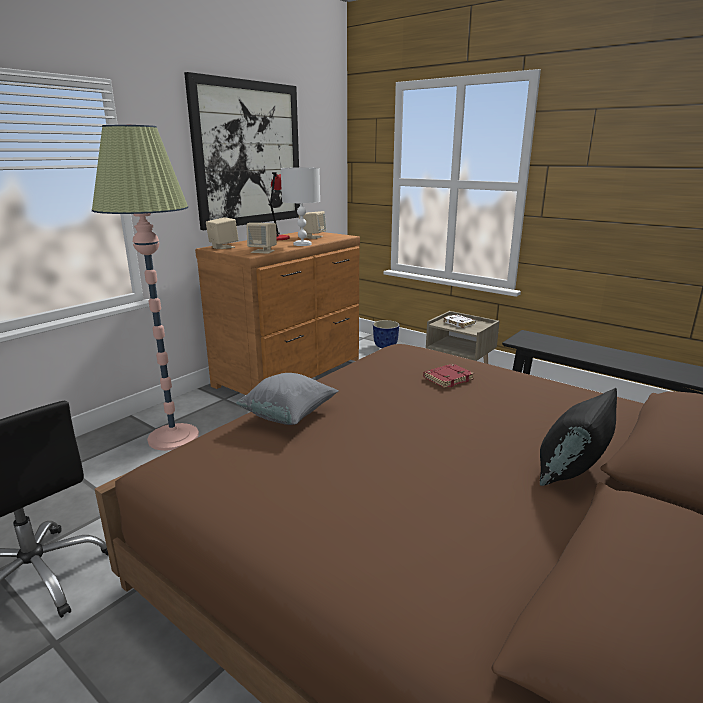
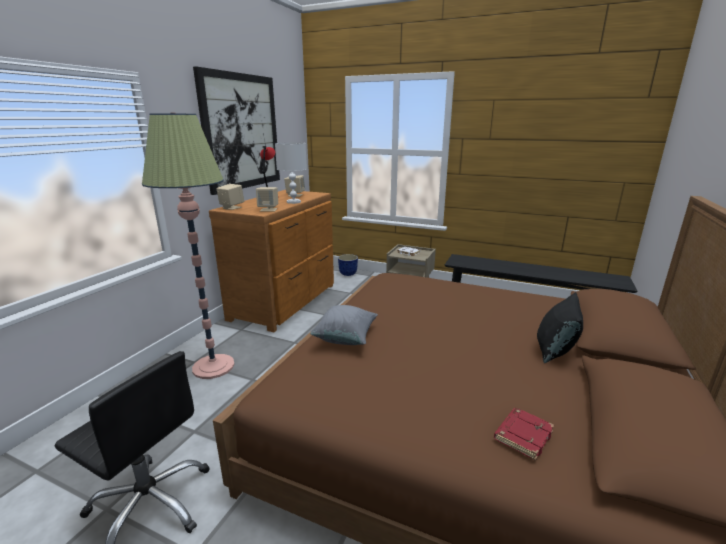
camera: 15 degrees left, 0 degrees up
(448, 378) = (438, 295): red book -> red book (522, 435)

